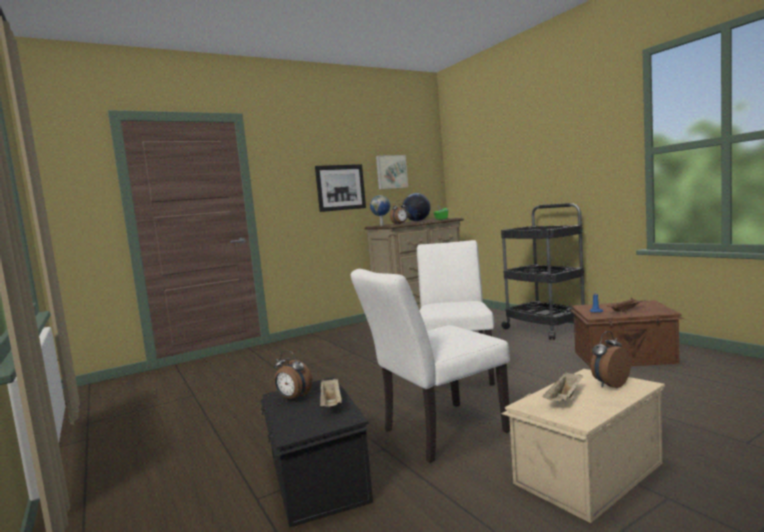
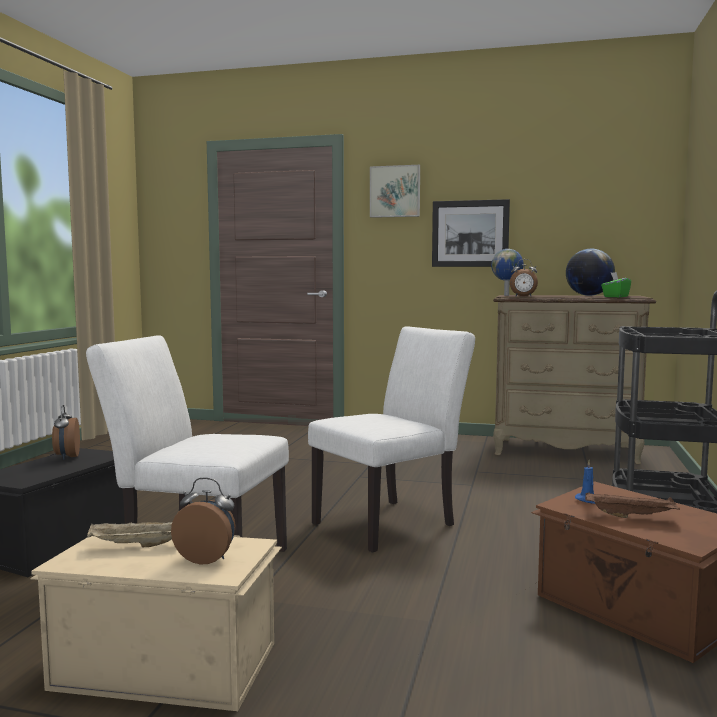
camera: 45 degrees right, 0 degrees up
(331, 403) = (58, 469): beige tray -> none
(391, 172) = (564, 212): picture -> picture (395, 191)

